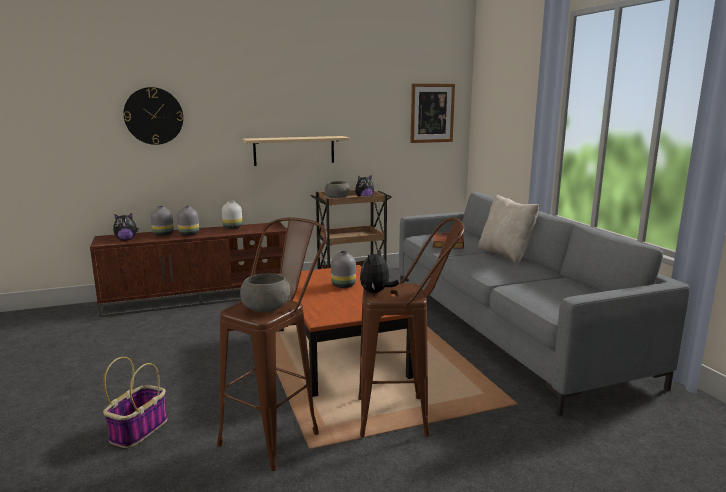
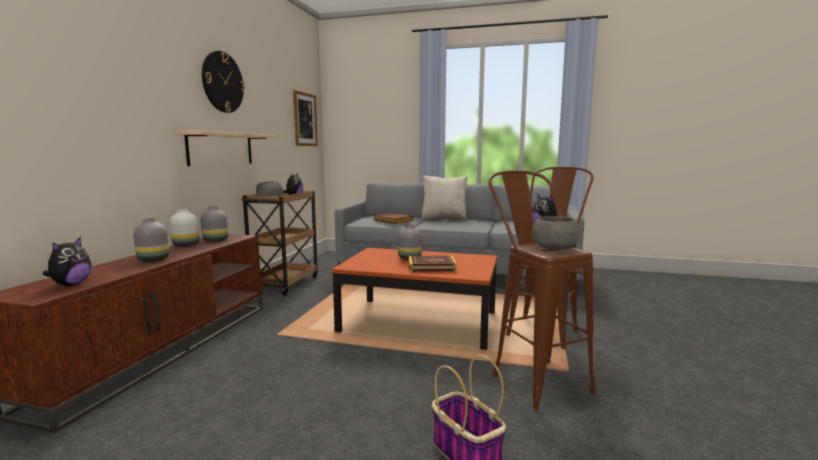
camera: 55 degrees left, 5 degrees down
(153, 116) = (63, 85): wall clock -> wall clock (222, 82)
(162, 234) = (112, 268): grey vase -> grey vase (215, 241)
(325, 299) = (431, 267): none -> book

